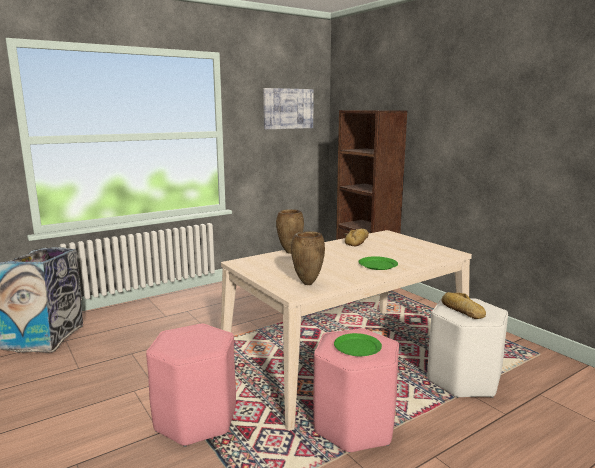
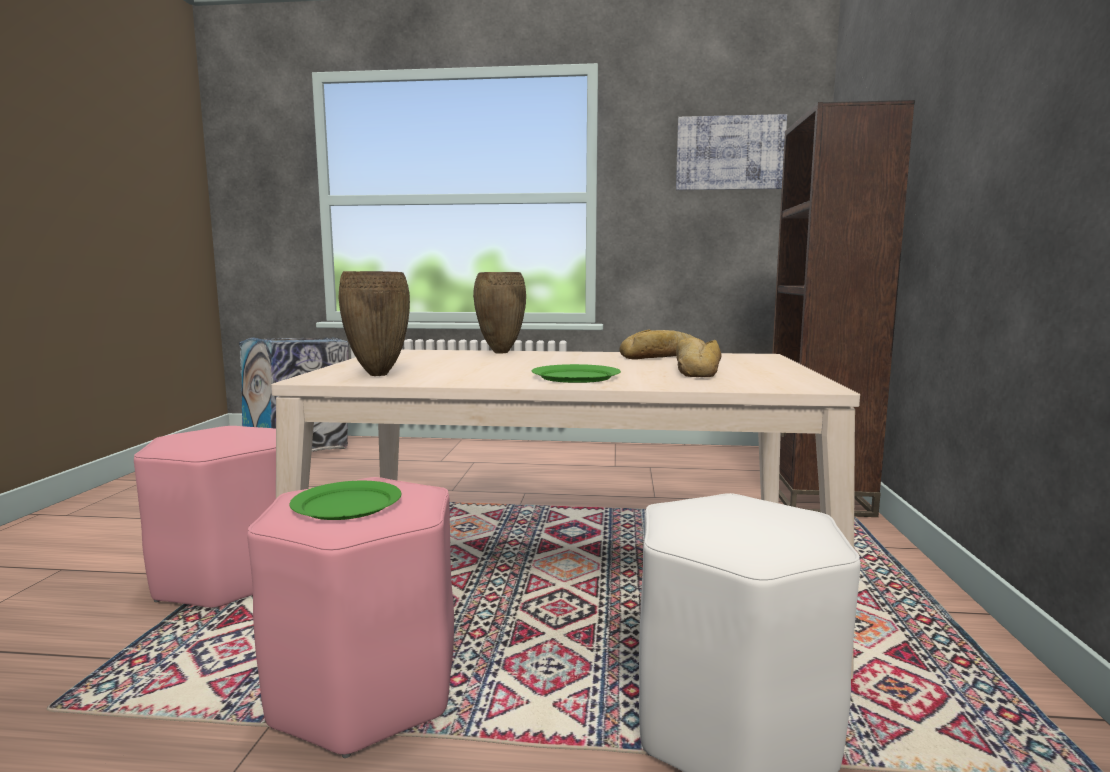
camera: 40 degrees right, 5 degrees down
(461, 310) = (715, 519): bread -> bread (696, 371)

